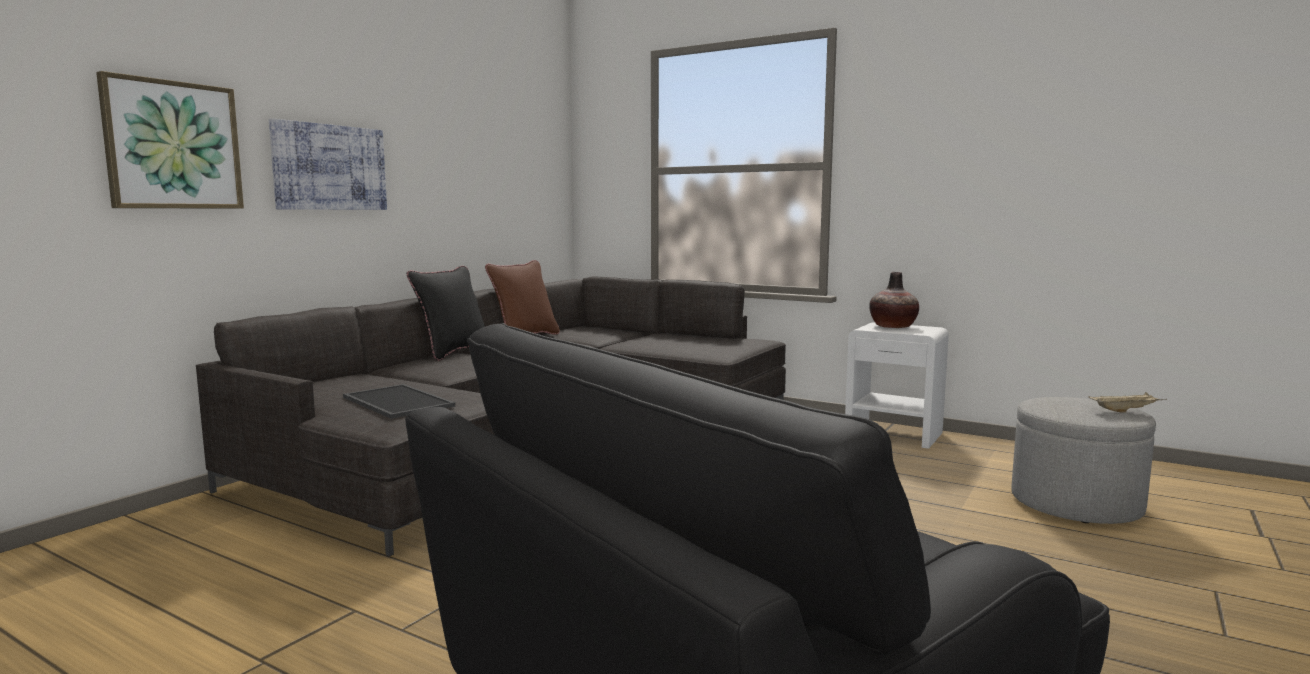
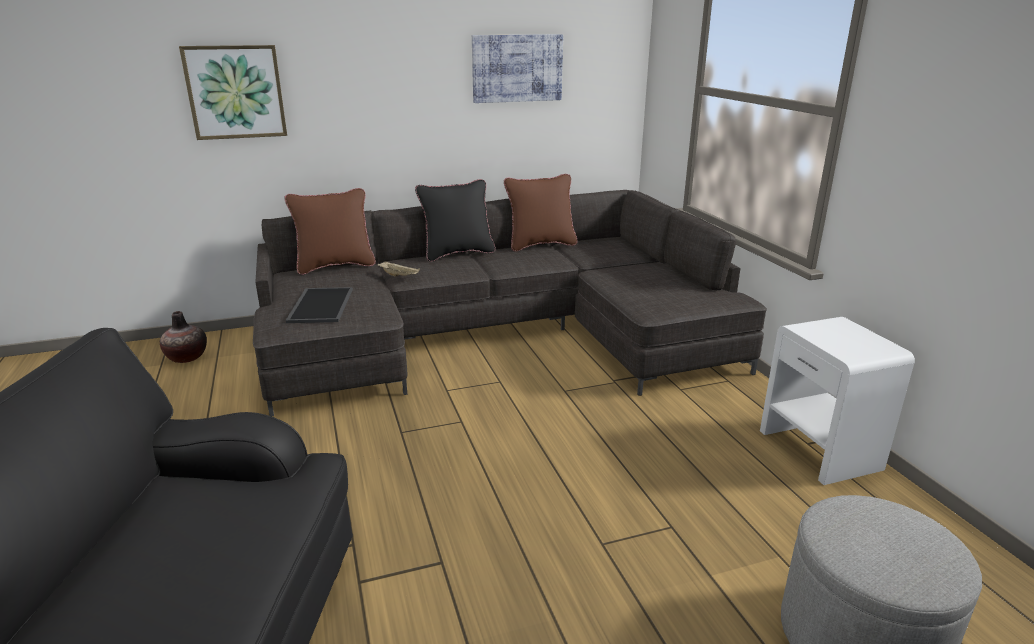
camera: 40 degrees right, 15 degrees up
(325, 379) = (335, 266): none -> brown pillow
(330, 167) = (363, 97): picture -> picture (517, 68)
(892, 326) = (844, 332): vase -> vase (187, 357)
(1125, 411) = (929, 574): beige tray -> beige tray (400, 276)

